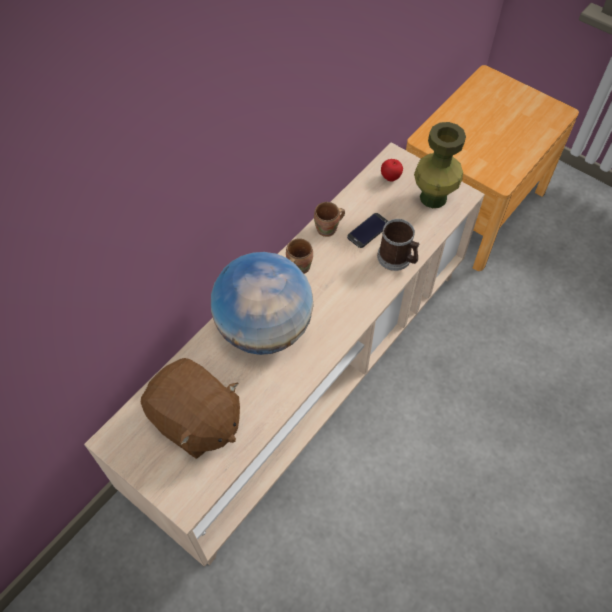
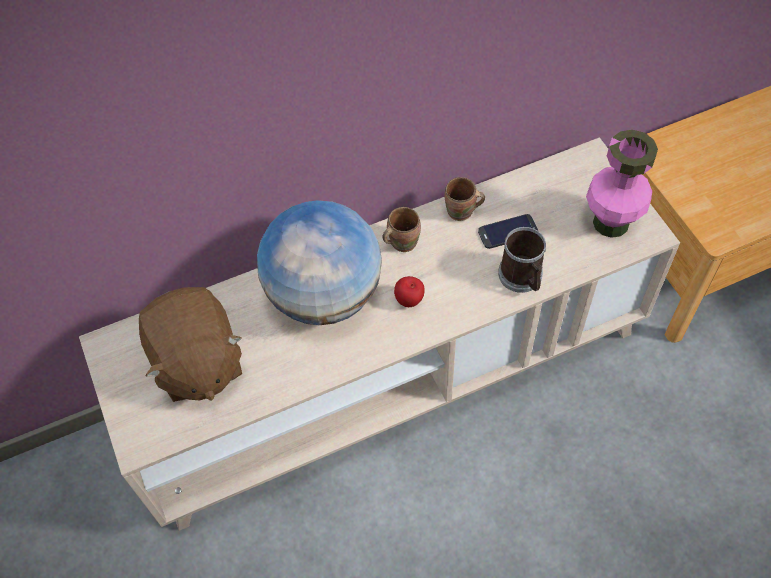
camera: 30 degrees right, 0 degrees up
(390, 178) = (572, 180): apple -> apple (410, 300)
(433, 198) = (611, 223): green vase -> pink vase

